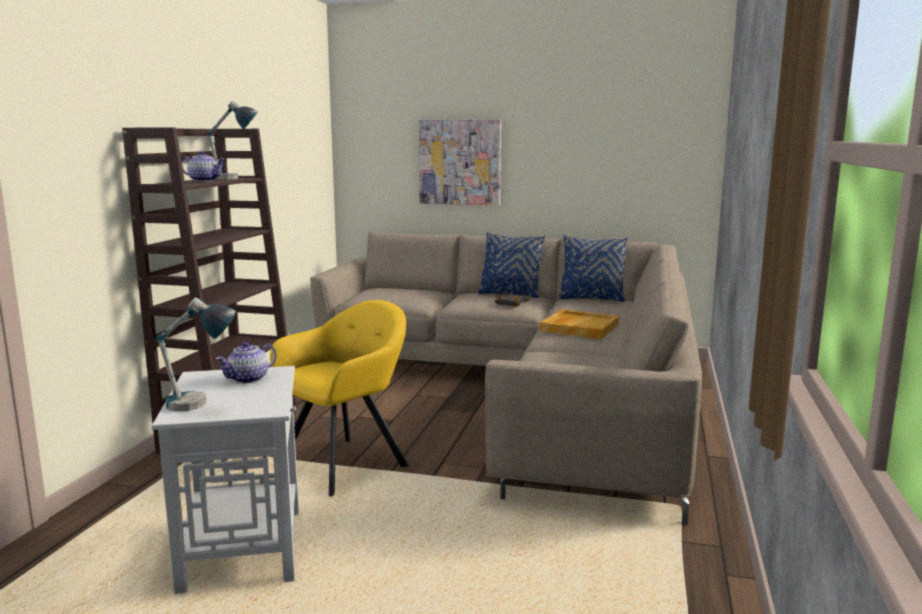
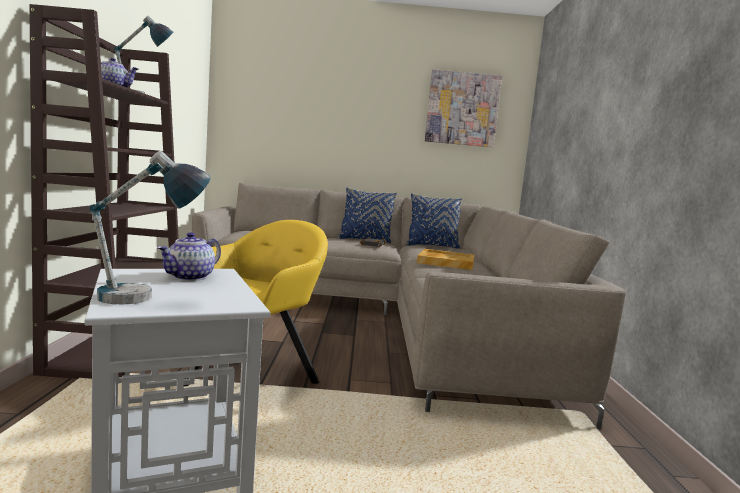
camera: 15 degrees left, 5 degrees down
(460, 162) = (321, 131): picture -> picture (462, 109)

